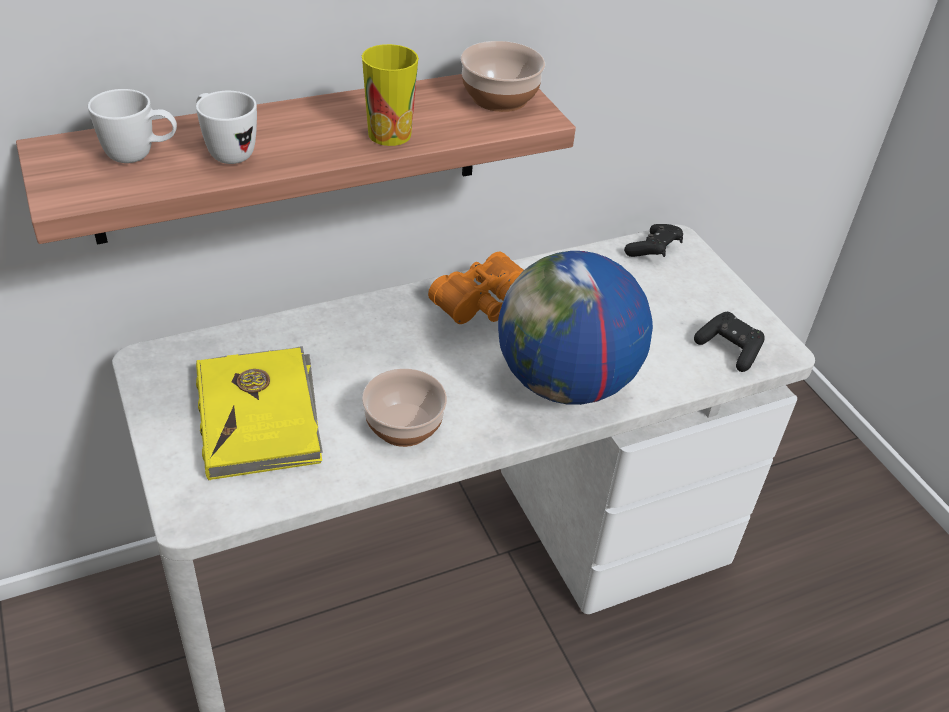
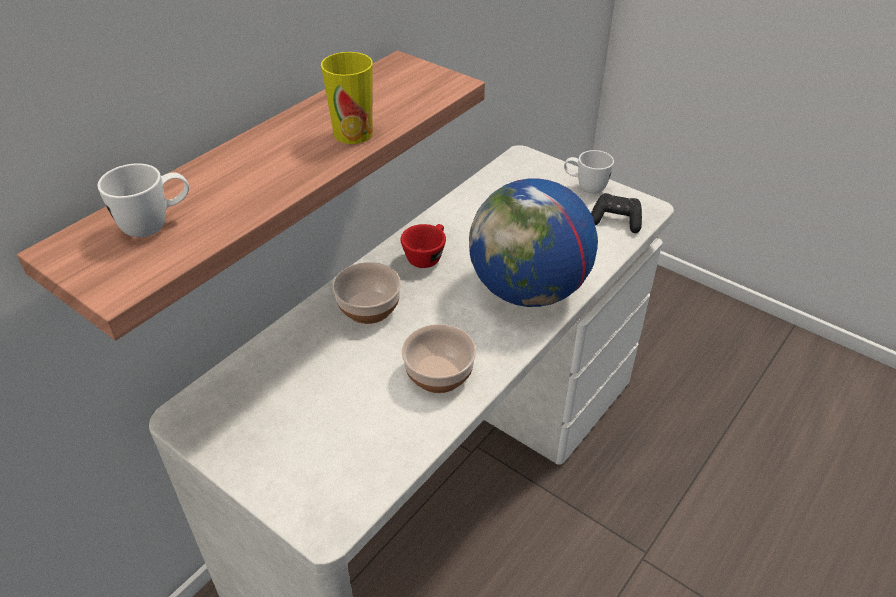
camera: 25 degrees left, 0 degrees up
(226, 152) = (230, 194): white mug -> white mug (585, 187)
(260, 415) = (319, 417): yellow book -> none
(486, 304) = (426, 256): orange binoculars -> red cup
(498, 97) = (408, 78): bowl -> bowl (368, 308)
(653, 251) = (512, 171): black game controller -> none

